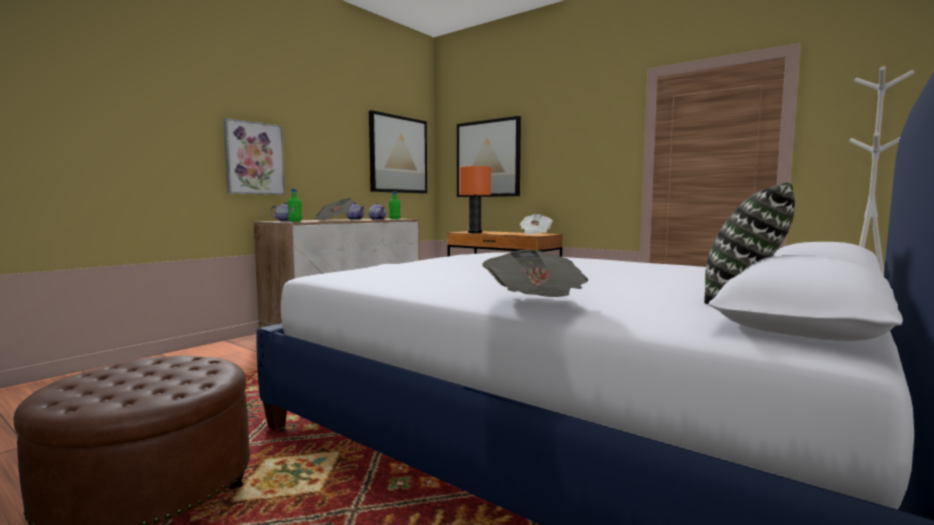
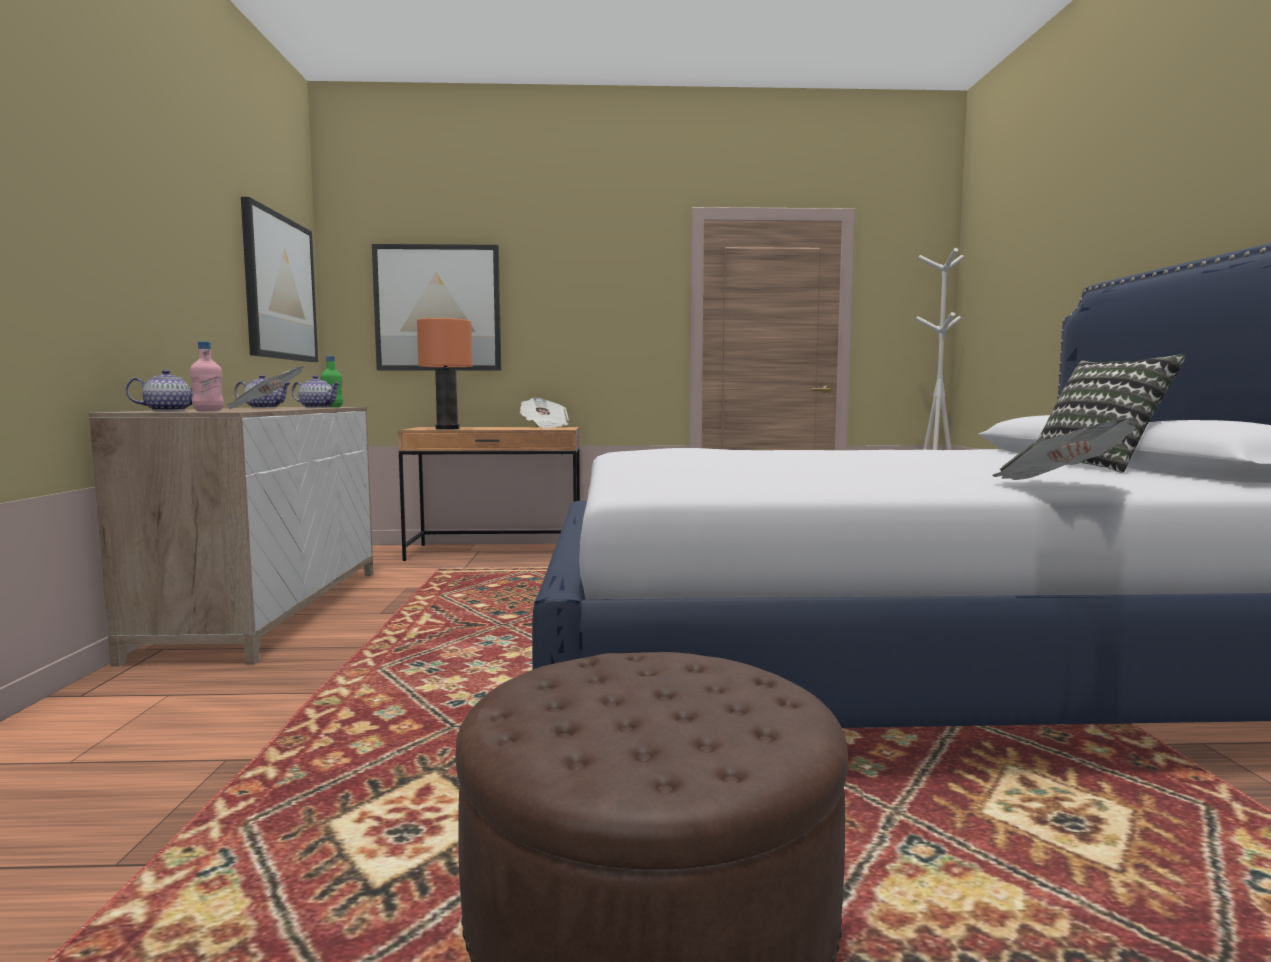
camera: 40 degrees left, 0 degrees up
(254, 158) = (80, 268): picture -> none
(295, 221) = (208, 411): green bottle -> pink bottle

